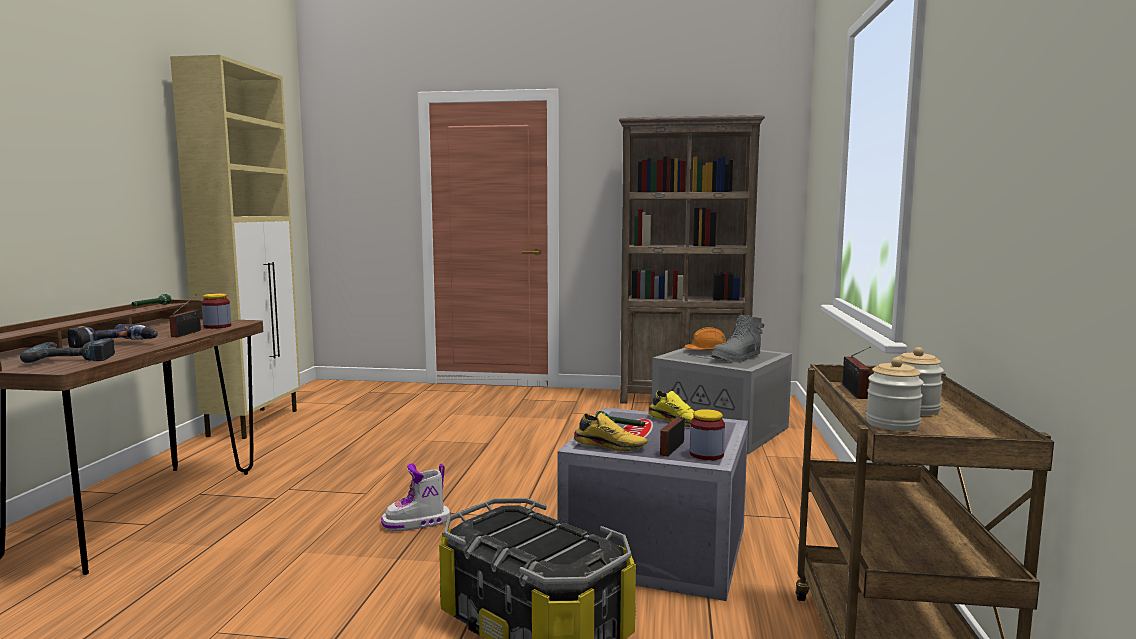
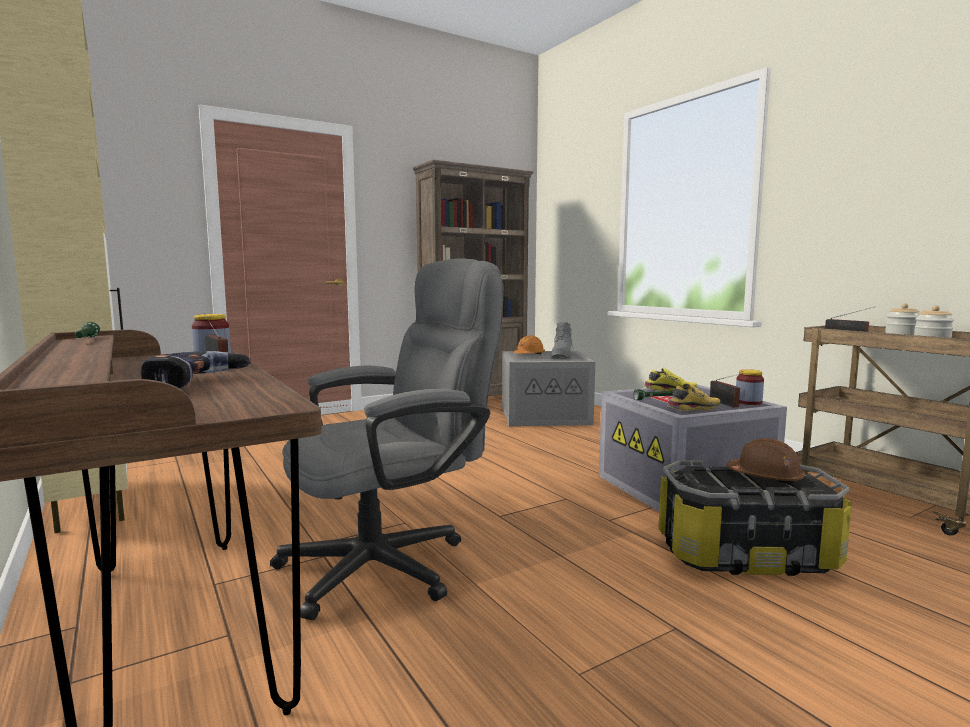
camera: 40 degrees left, 0 degrees up
(72, 358) = (220, 398): power drill -> none
(295, 517) = (392, 562): none -> grey office chair
(416, 523) = (507, 527): boot -> none
(554, 540) = (765, 477): none -> brown hard hat

